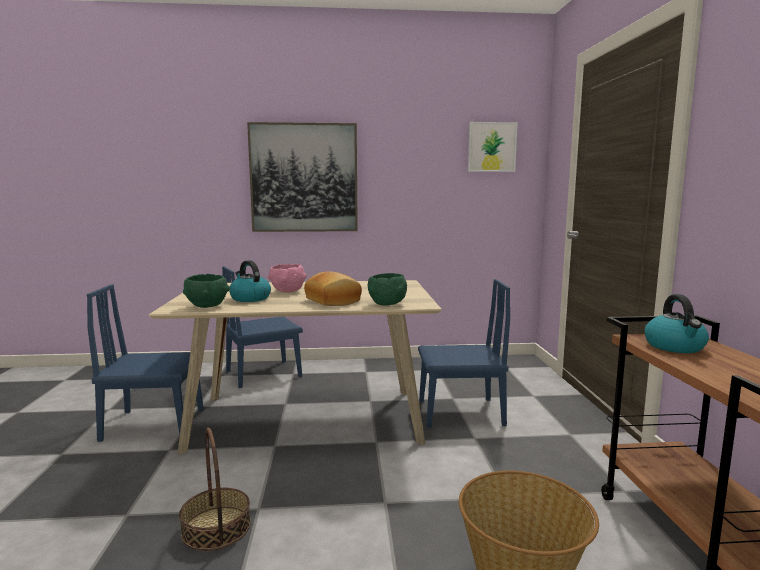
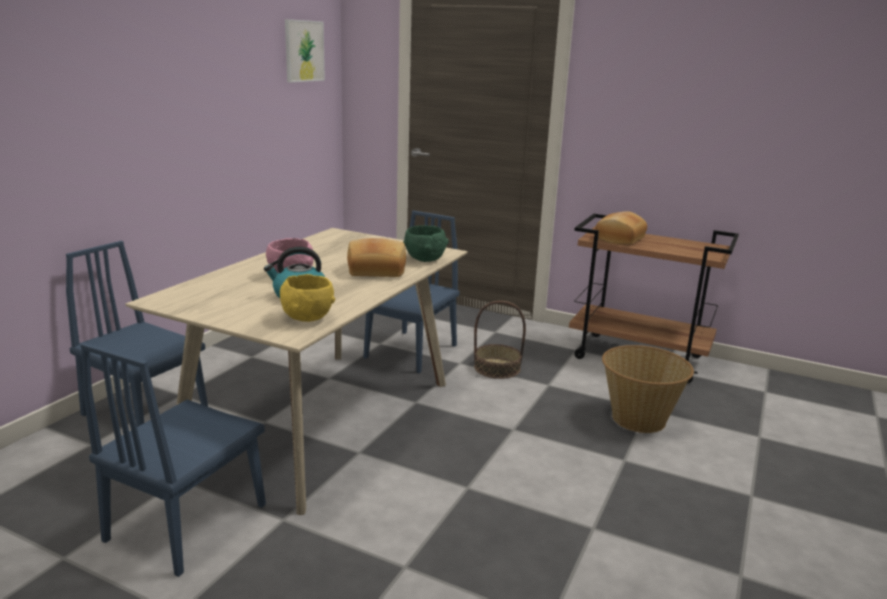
camera: 60 degrees left, 10 degrees up
(206, 306) = (307, 319): green bowl -> yellow bowl
(216, 528) = (478, 515): basket -> basket (497, 368)
(264, 373) = (145, 412): blue chair -> blue chair turned 120 degrees clockwise
(304, 178) = (121, 103): picture -> none
(675, 347) = (618, 238): kettle -> bread

